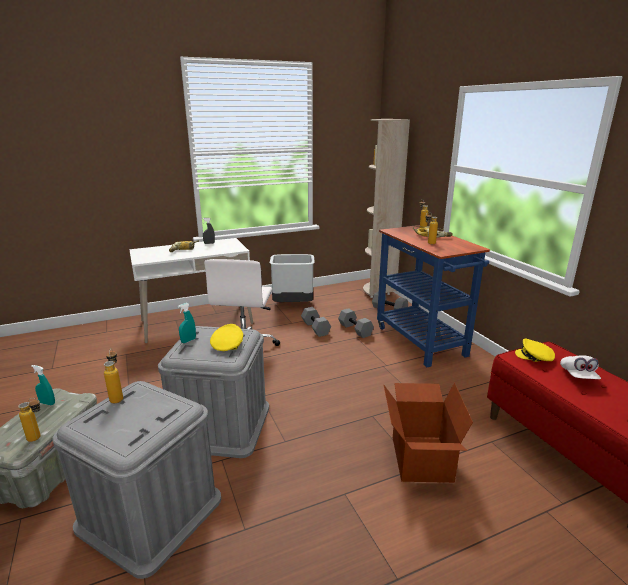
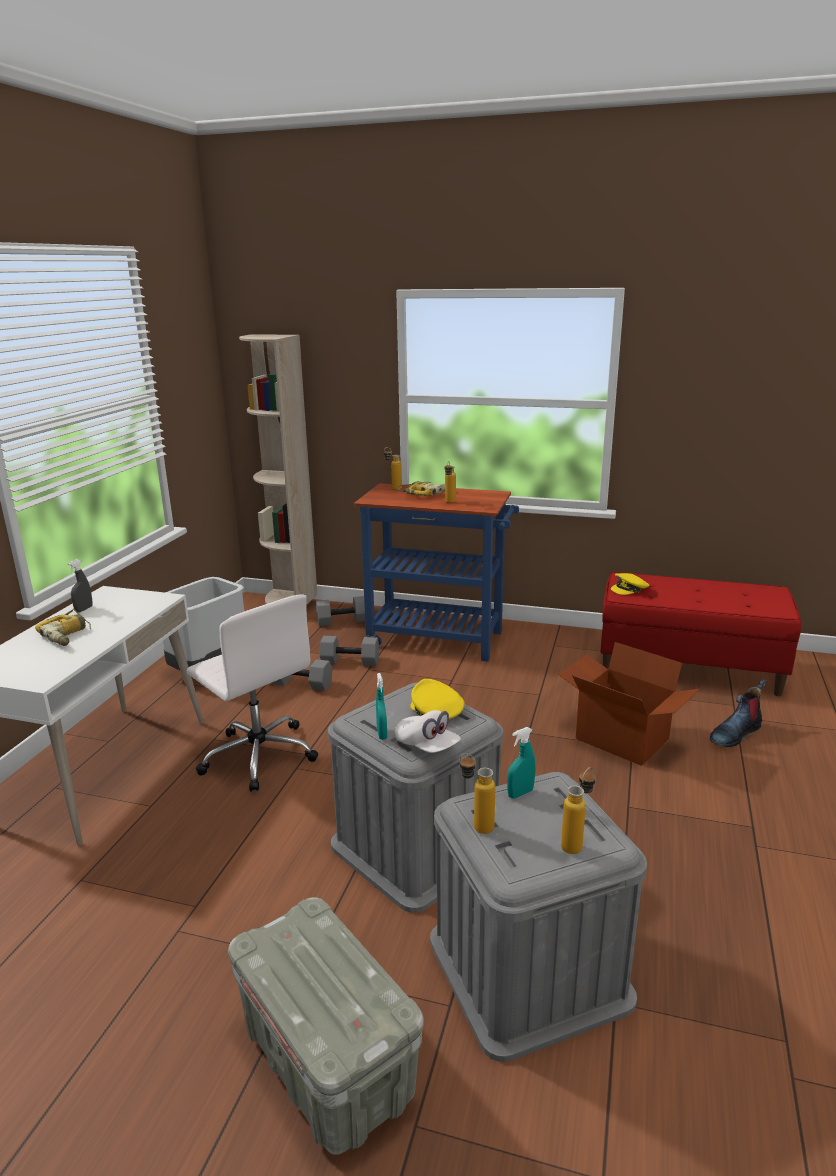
camera: 50 degrees left, 0 degrees up
(38, 438) = (381, 981): bottle -> bottle (576, 843)
(47, 403) = (279, 954): turquoise spray bottle -> turquoise spray bottle (520, 793)
(519, 520) = (735, 733): none -> boot
(578, 376) = (677, 590): white cap -> white cap (427, 746)

